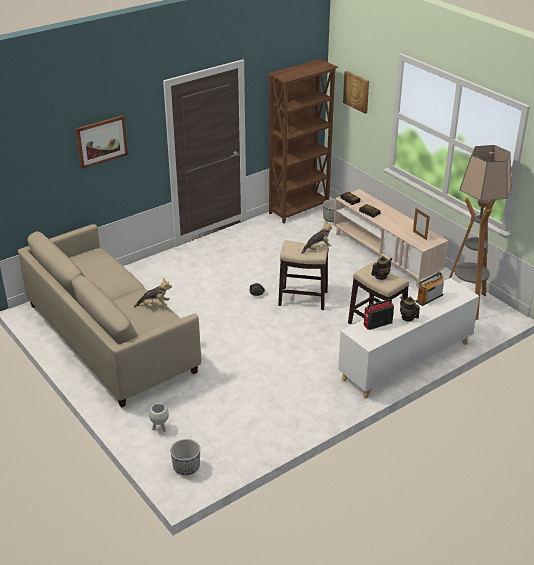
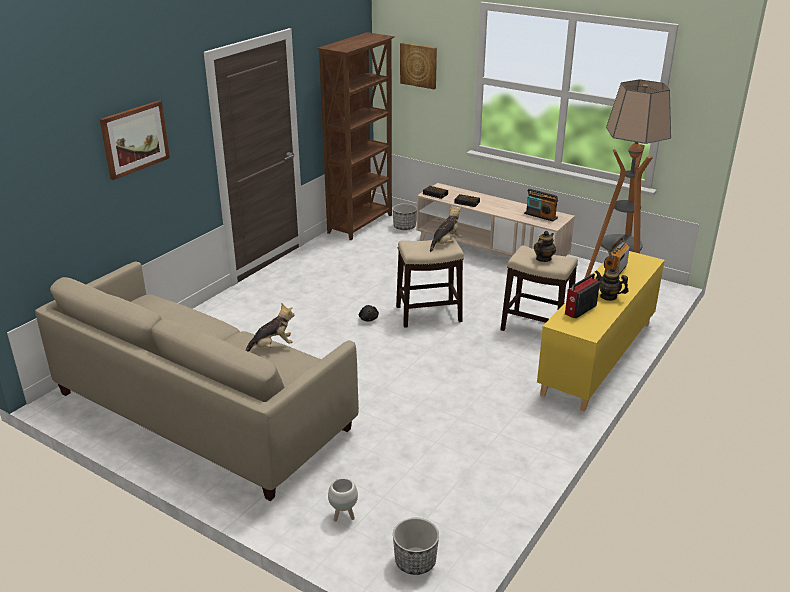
camera: 20 degrees left, 5 degrees down
(405, 361) = (597, 358): white cabinet -> yellow cabinet
(419, 235) = (540, 216): picture frame -> radio

